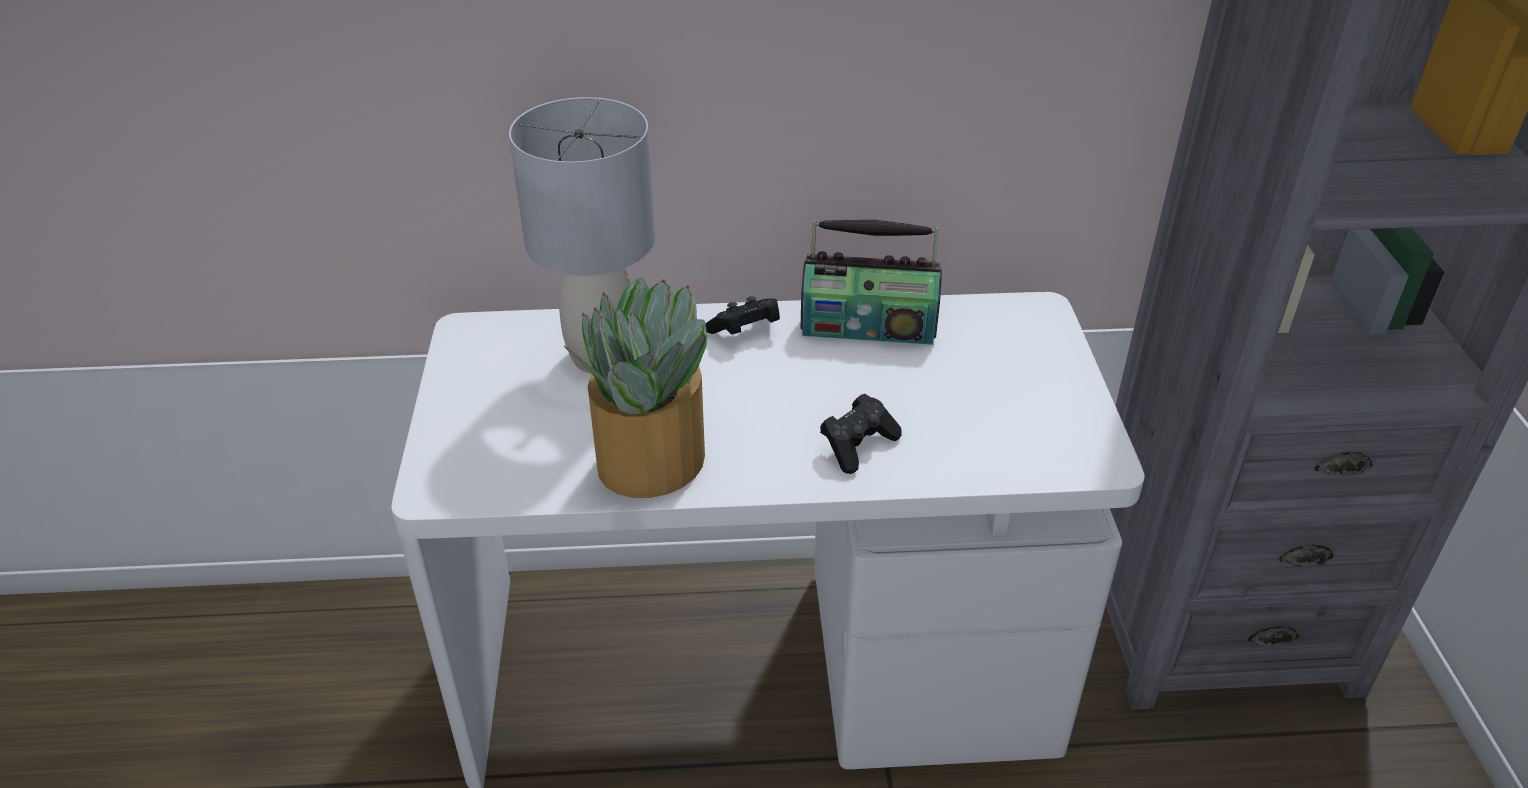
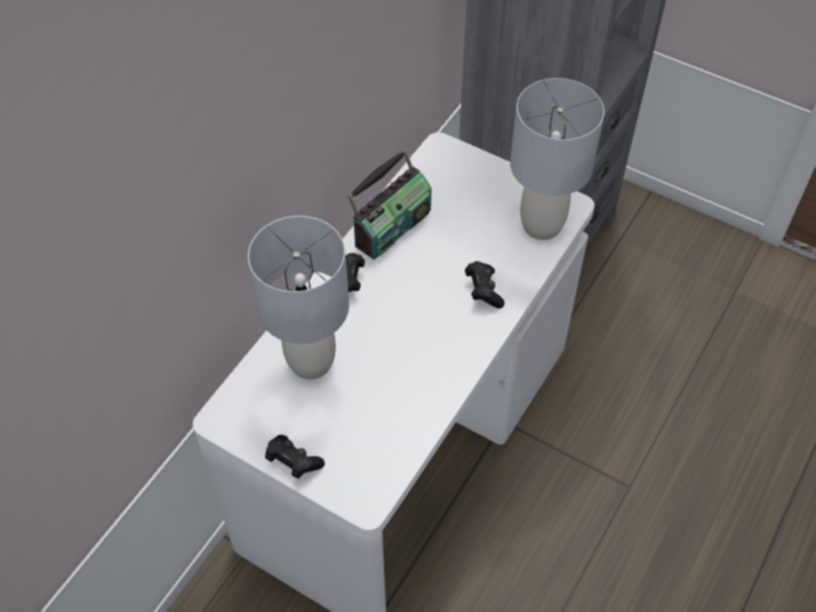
camera: 55 degrees left, 15 degrees up
(448, 407) = (293, 462): none -> black game controller
(648, 462) = (423, 387): potted plant -> none
(1032, 451) = (542, 226): none -> grey table lamp

